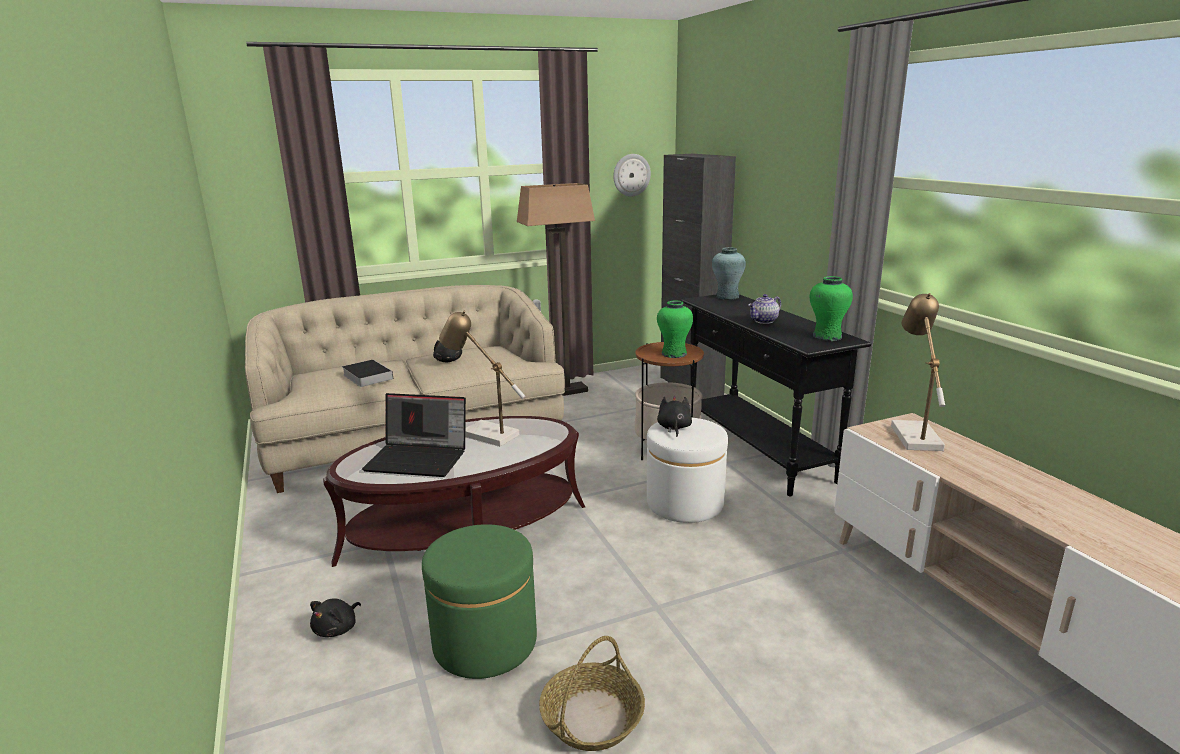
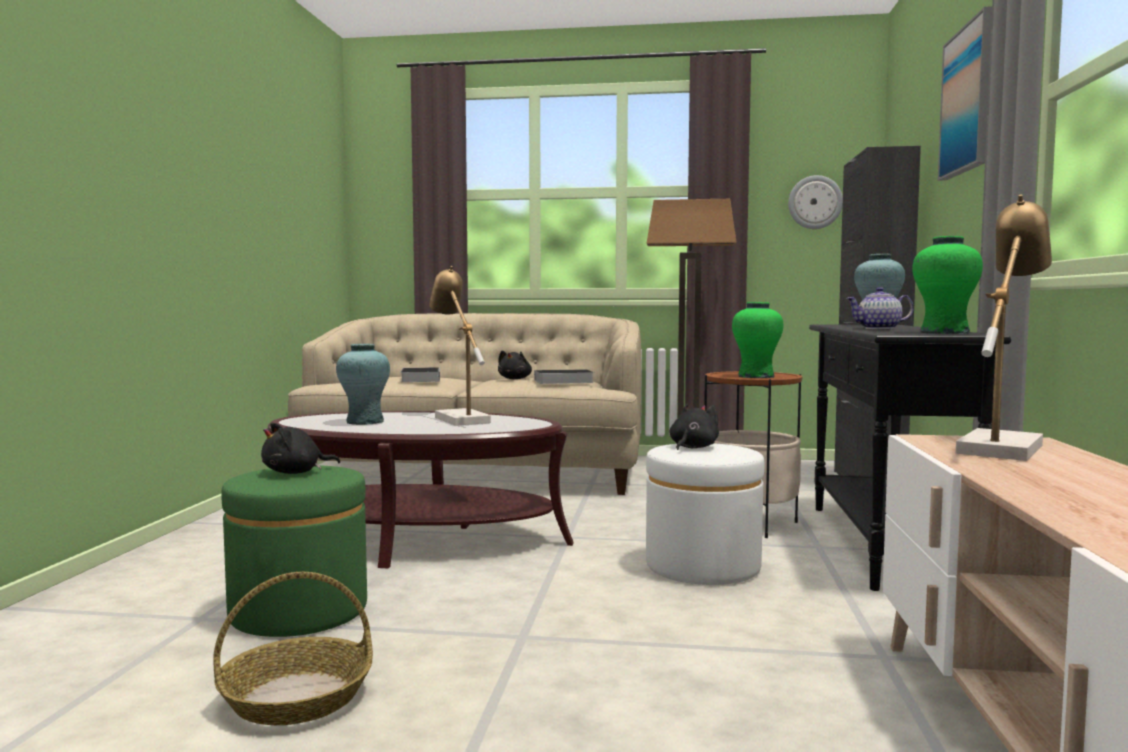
camera: 30 degrees right, 15 degrees down
(337, 629) = (198, 569): black plush toy -> black plush toy (296, 472)
(419, 458) = (364, 422): laptop -> turquoise vase
(496, 360) = (561, 381): none -> book
(792, 144) = (968, 100): none -> picture

